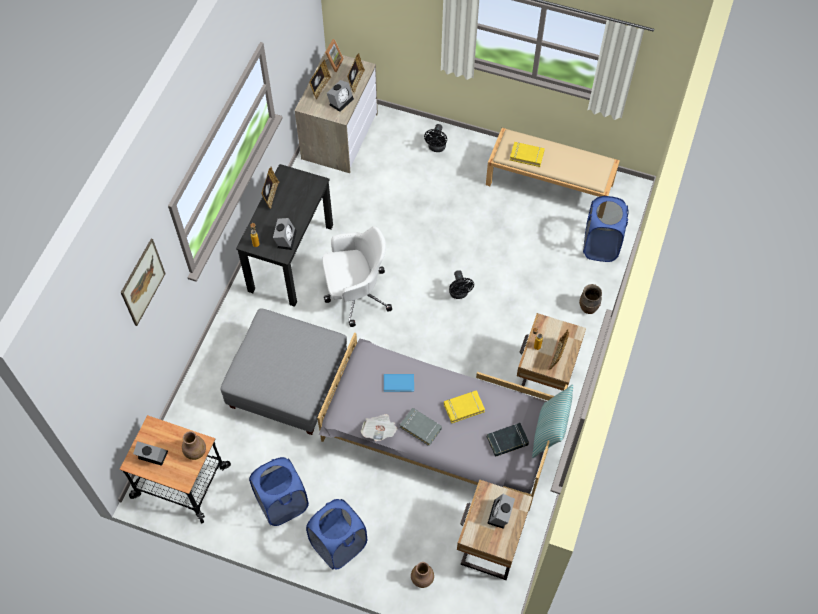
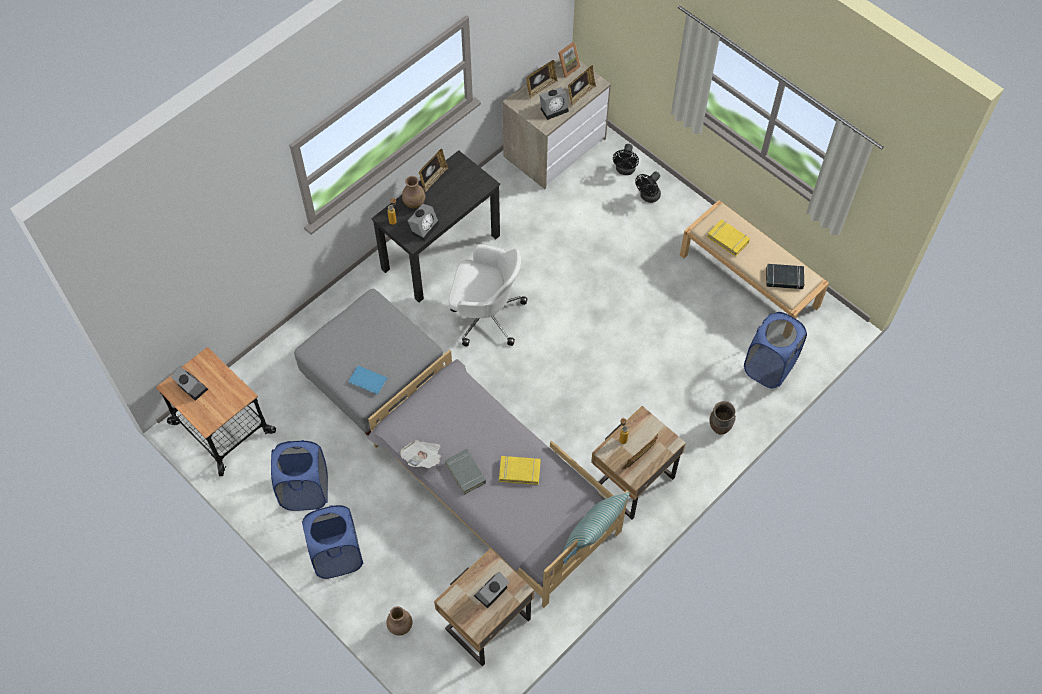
camera: 25 degrees right, 0 degrees up
(143, 282) = (235, 211): picture -> none
(196, 451) = (233, 401): brown vase -> brown vase (414, 203)
(399, 383) = (468, 420): blue book -> blue book (368, 381)
(459, 294) = (591, 357): black fan -> black fan (625, 170)
(507, 441) = (546, 524): black book -> black book (784, 278)

